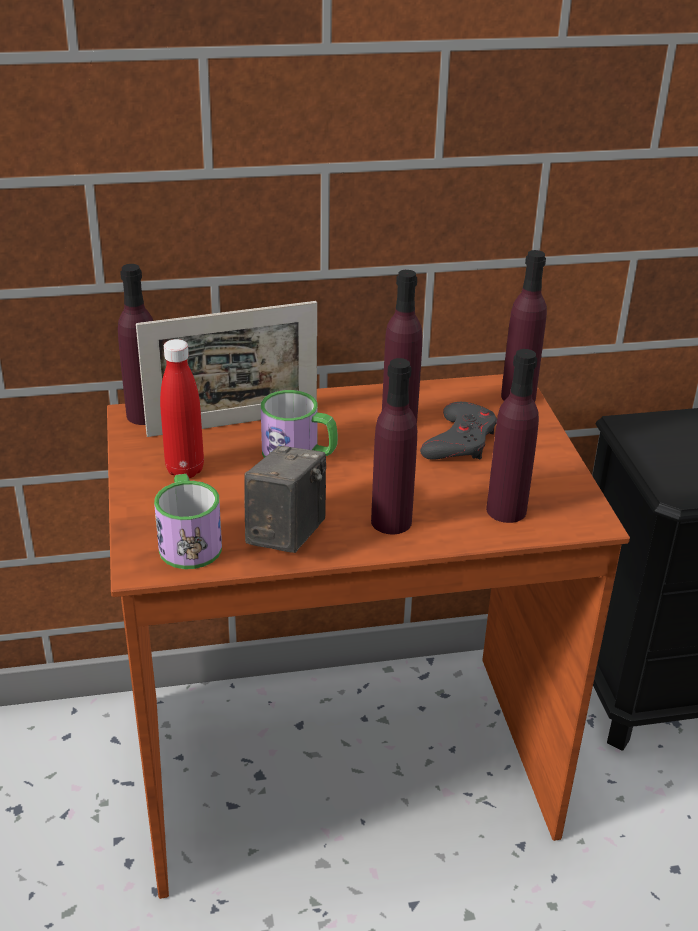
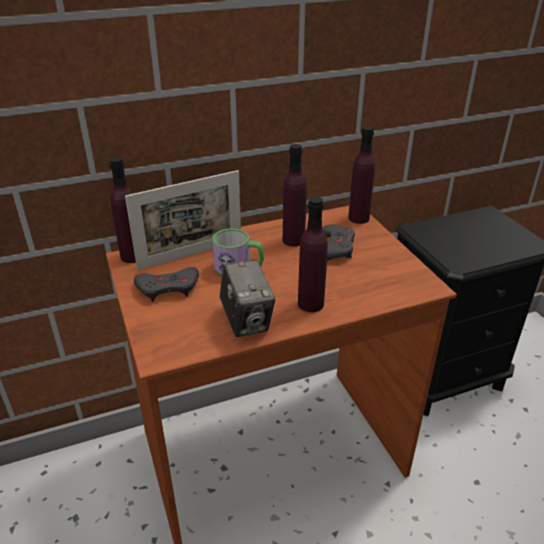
camera: 10 degrees left, 0 degrees up
(185, 470) = (168, 288): red bottle -> grey game controller
(189, 541) = (184, 335): mug -> none
(286, 534) = (247, 321): camera -> camera turned 150 degrees clockwise
(506, 510) = (378, 287): purple bottle -> none

